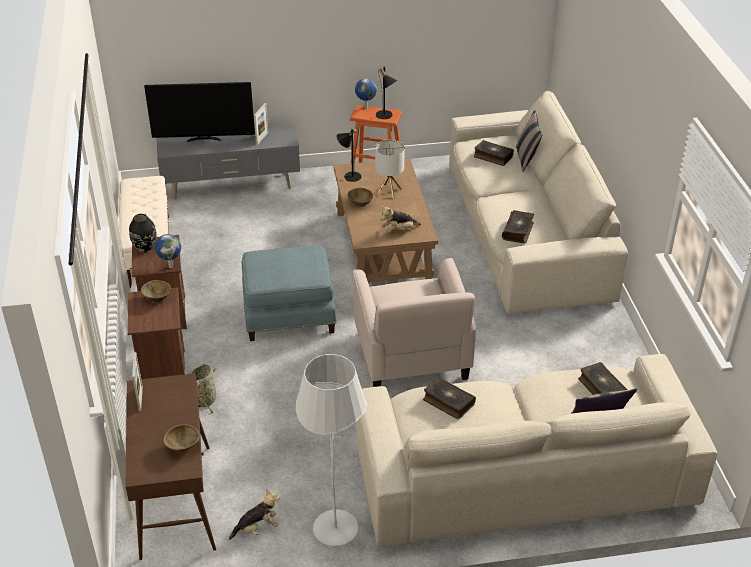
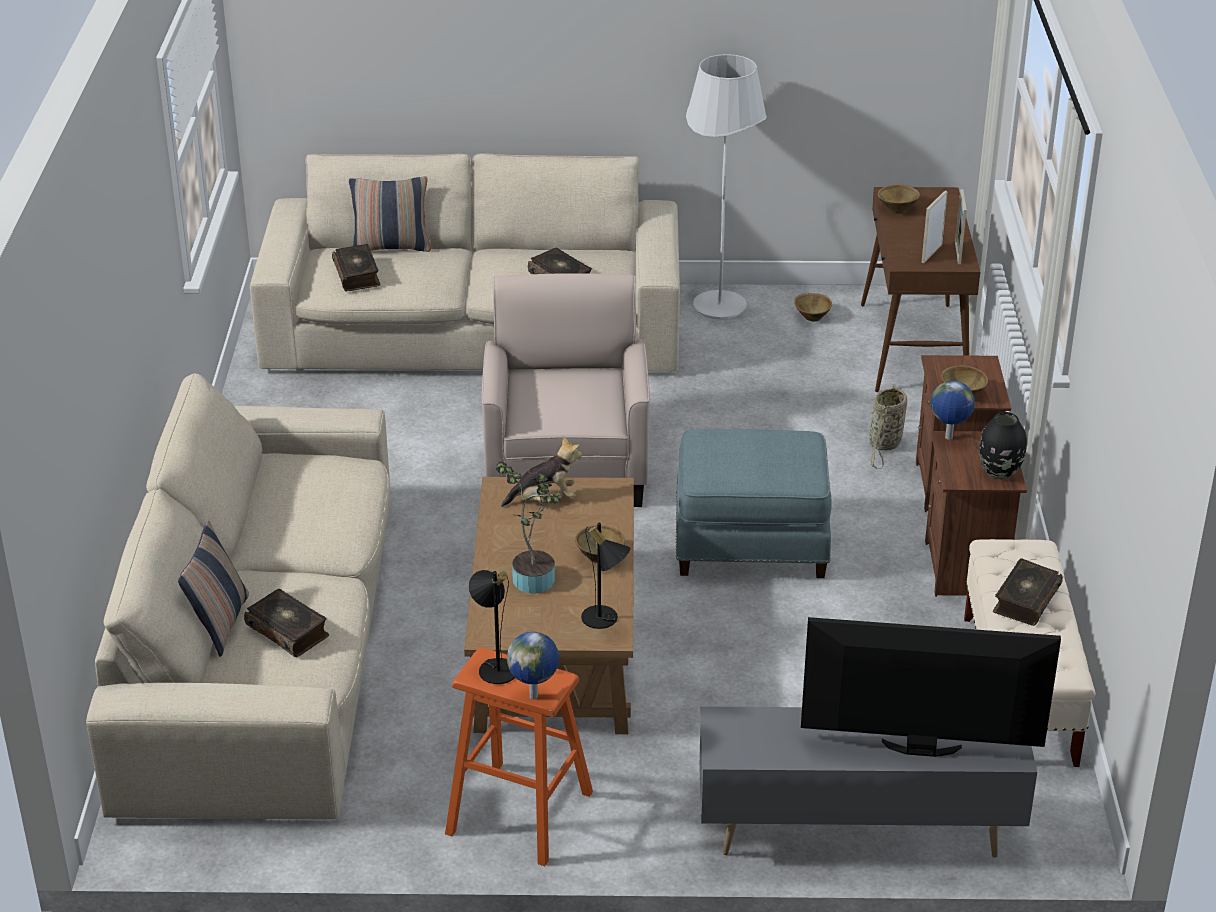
camera: 170 degrees left, 5 degrees down
(257, 528) = (812, 317): plush toy -> brown bowl
(262, 138) = (783, 735): picture frame -> picture frame (931, 253)
(389, 191) = (535, 577): table lamp -> potted plant
(518, 231) = (334, 476): book -> book (1025, 600)

